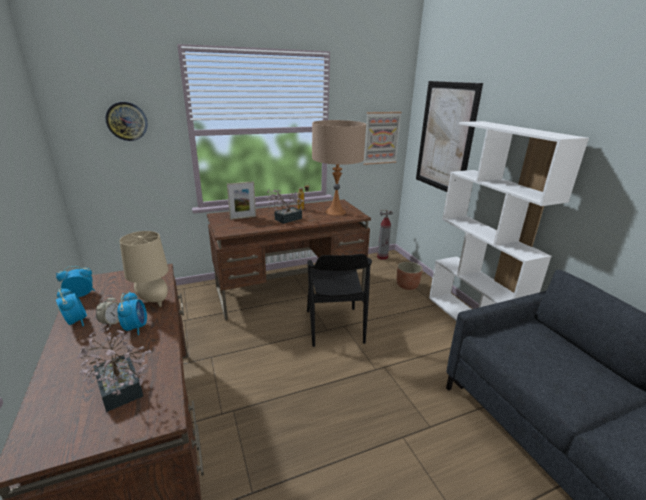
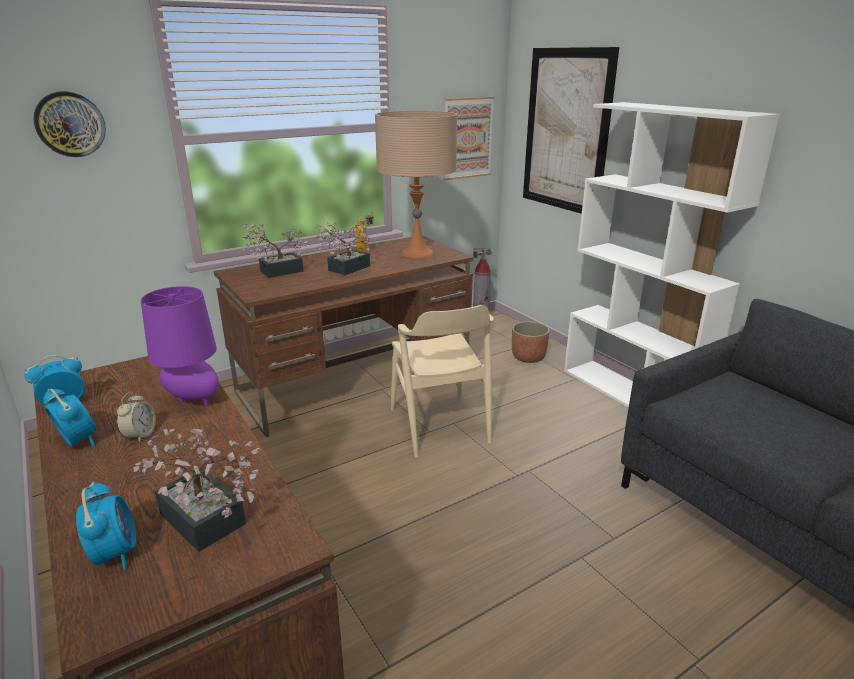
camera: 10 degrees left, 0 degrees up
(136, 327) = (184, 438): alarm clock -> alarm clock (115, 553)
(153, 302) = (192, 401): beige table lamp -> purple table lamp
(243, 217) = (276, 272): picture frame -> potted plant
(334, 326) = (439, 425): black chair -> beige chair

